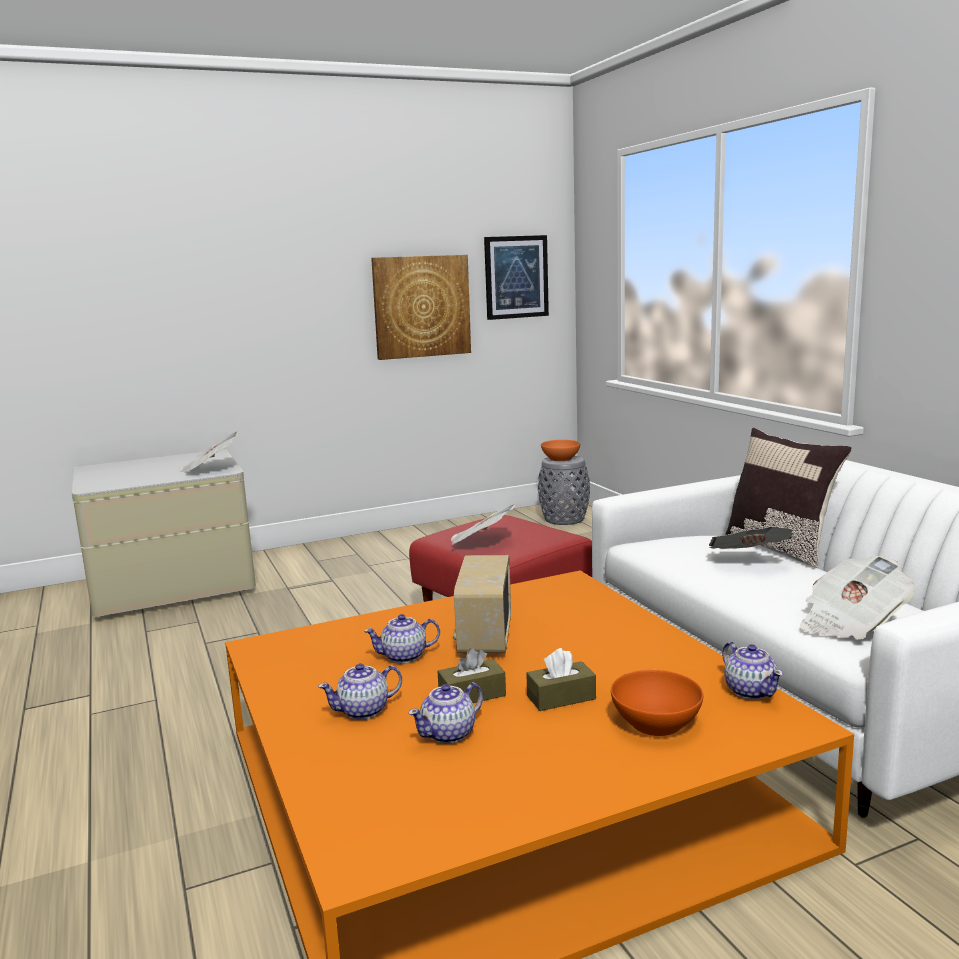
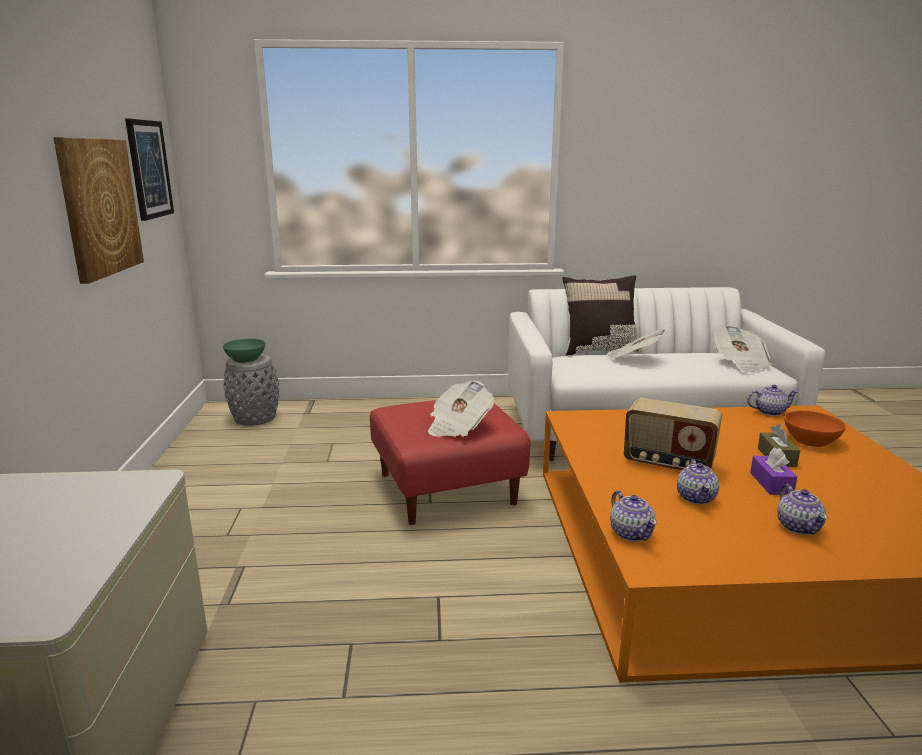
camera: 70 degrees left, 5 degrees up
(209, 469) = (116, 492): newspaper -> none
(449, 734) = (833, 500): teapot -> teapot (631, 533)
(472, 695) = (771, 483): brown tissue box -> purple tissue box
(561, 458) = (246, 359): orange bowl -> green bowl

